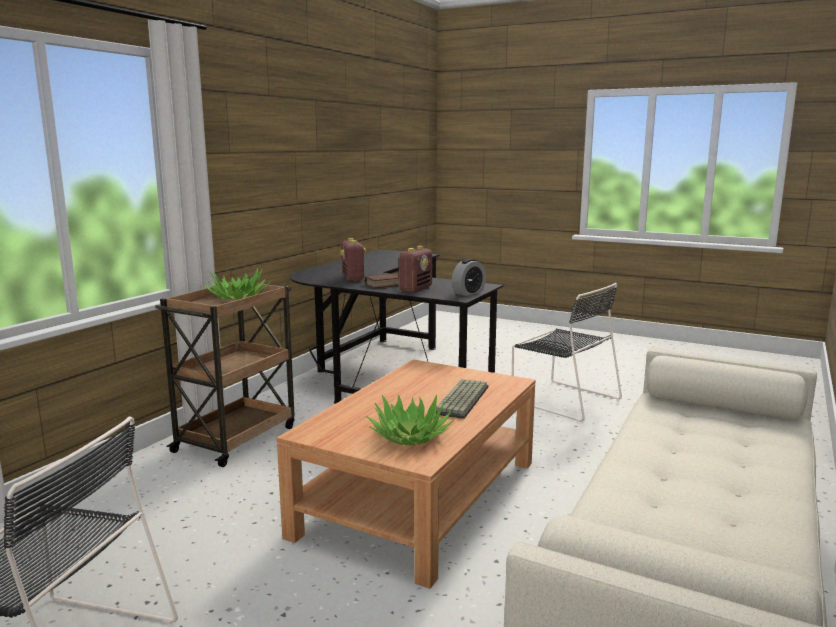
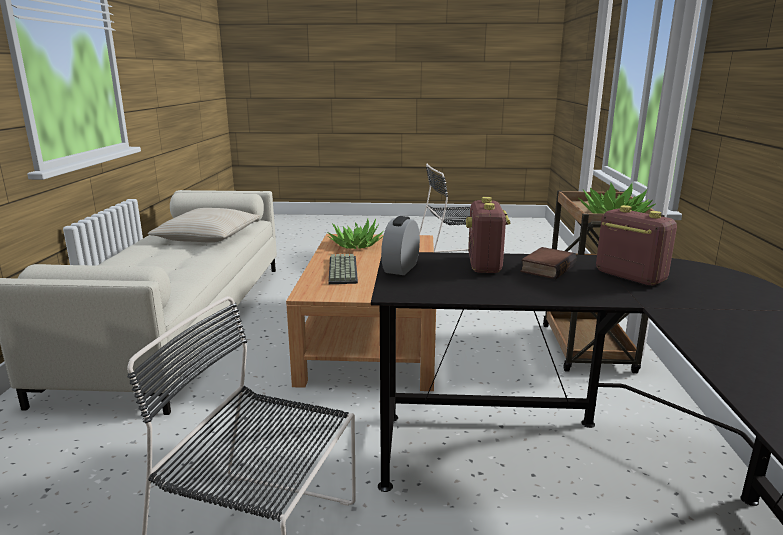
camera: 155 degrees right, 5 degrees up
(657, 520) = (207, 237): none -> beige pillow

